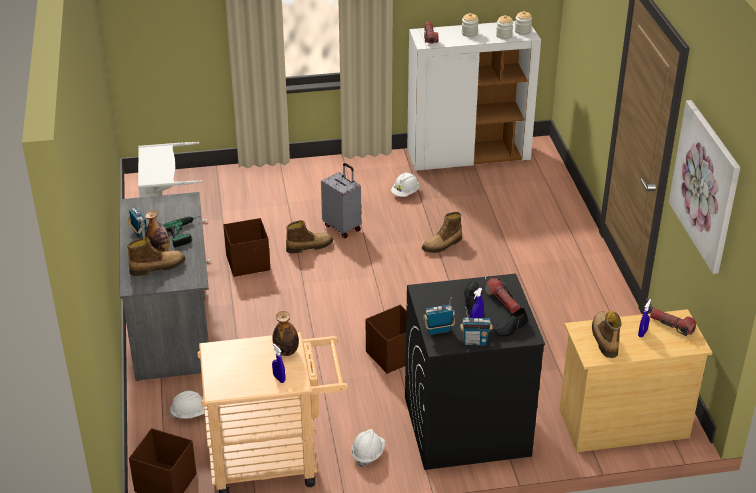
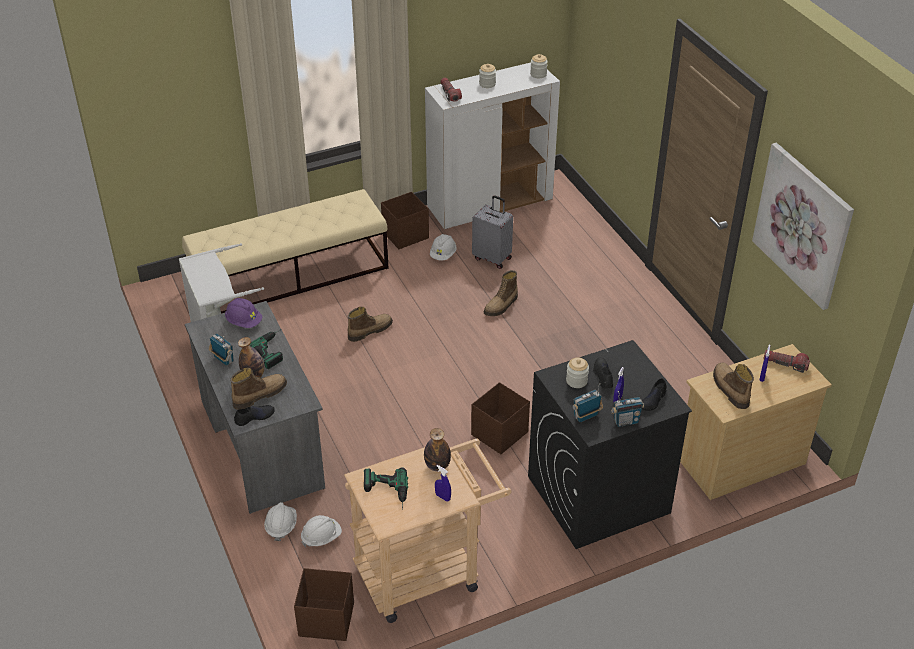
camera: 15 degrees left, 5 degrees up
(145, 284) = (254, 417): none -> black shoe
(171, 206) = (244, 322): none -> purple hard hat
(229, 365) = (386, 493): none -> power drill
(249, 263) = (315, 360): brown storage box -> brown storage box (406, 235)
(257, 189) = (291, 276): none -> beige bench
(343, 227) = (395, 303): grey suitcase -> grey suitcase (492, 258)
(367, 454) = (515, 544): white hard hat -> white hard hat (281, 526)
(502, 300) = (633, 372): flashlight -> none
(504, 35) = (522, 81): jar -> jar (576, 381)

